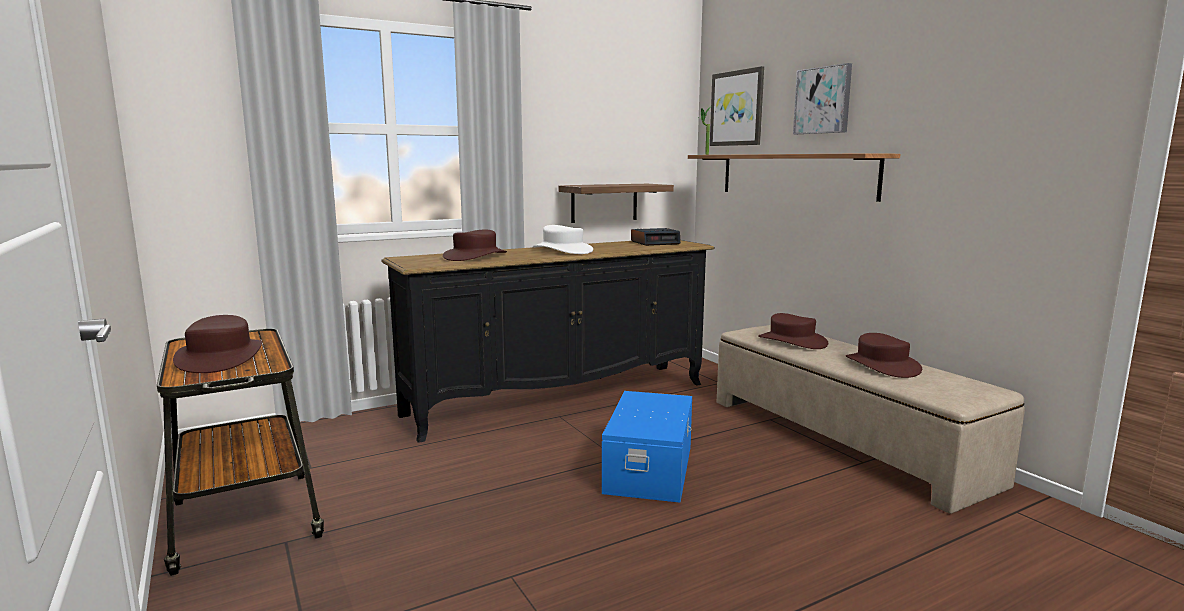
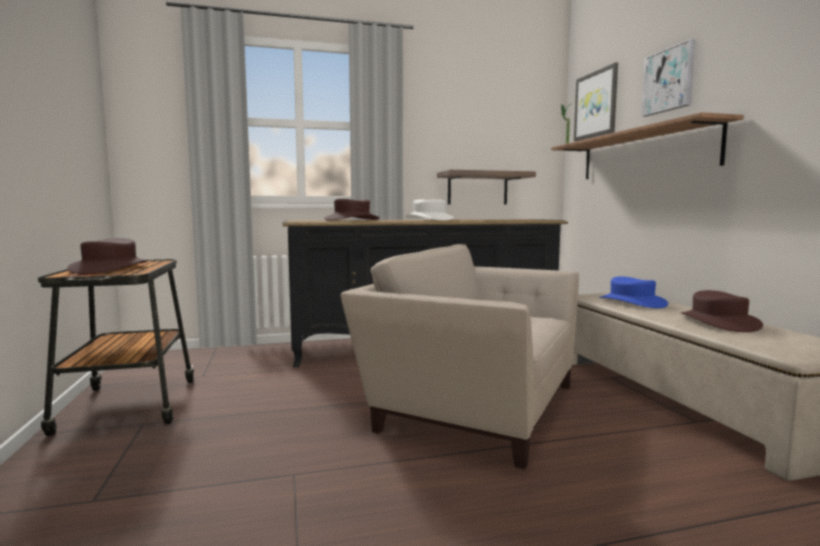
camera: 15 degrees right, 5 degrees down
(651, 468) = (474, 404): blue storage box -> beige armchair
(655, 242) = (516, 219): alarm clock -> none
(792, 341) = (631, 302): brown hat -> blue hat

